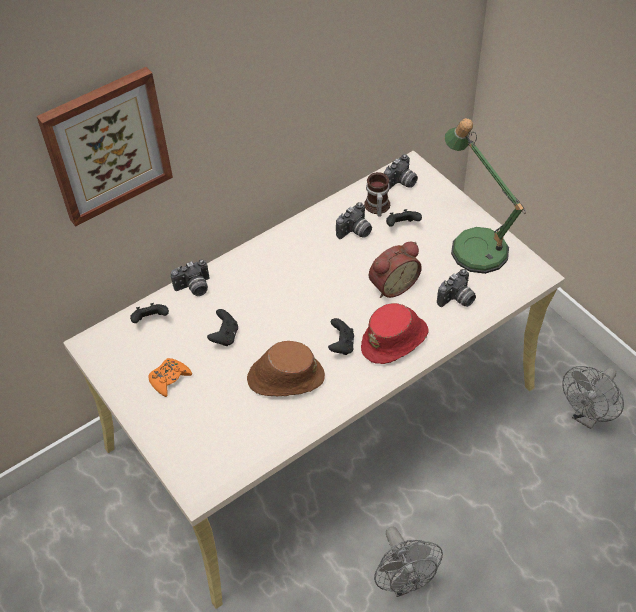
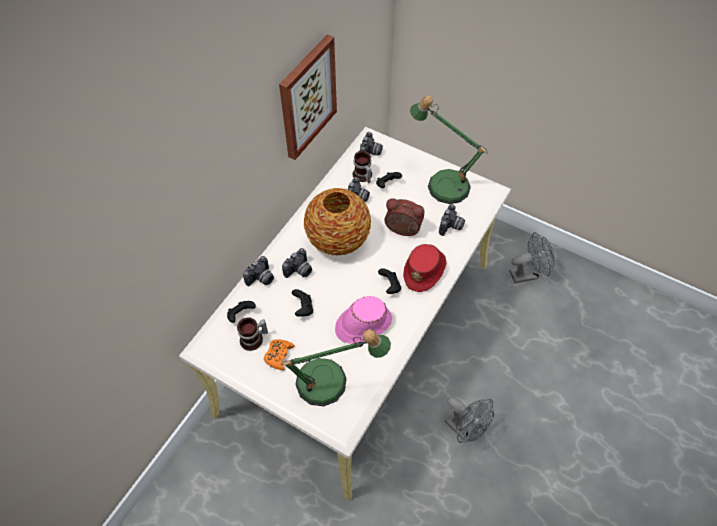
camera: 25 degrees left, 5 degrees up
(106, 145) = (189, 195): picture -> picture (307, 97)
(151, 352) = (254, 340): none -> mug
(212, 430) = (330, 383): none -> table lamp
(242, 293) = (299, 271): none -> camera
(285, 378) = (362, 324): brown hat -> pink hat
(306, 271) = (337, 240): none -> vase
(392, 285) = (402, 230): alarm clock -> alarm clock turned 105 degrees counterclockwise
(587, 416) = (527, 274): grey fan -> grey fan turned 120 degrees counterclockwise

